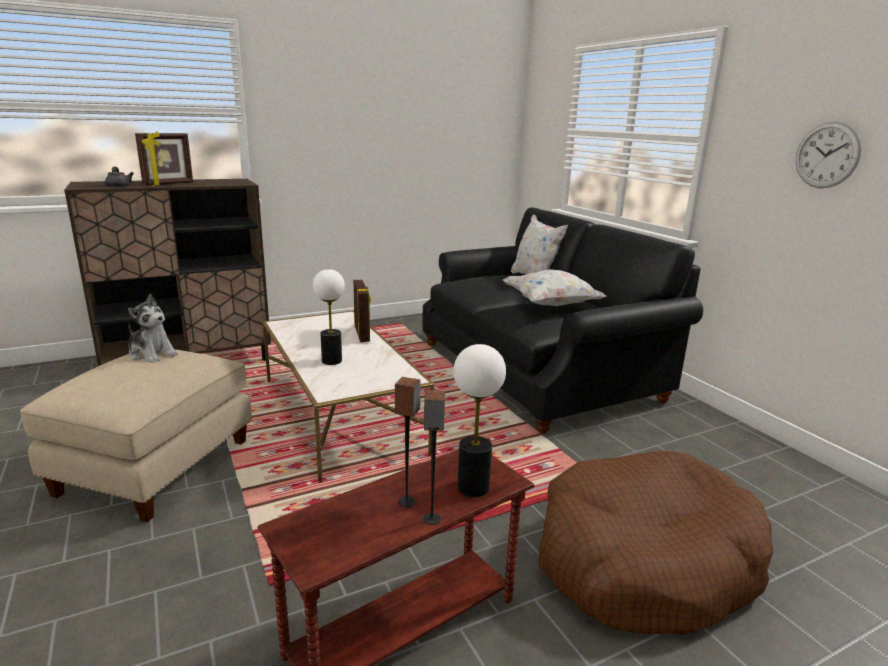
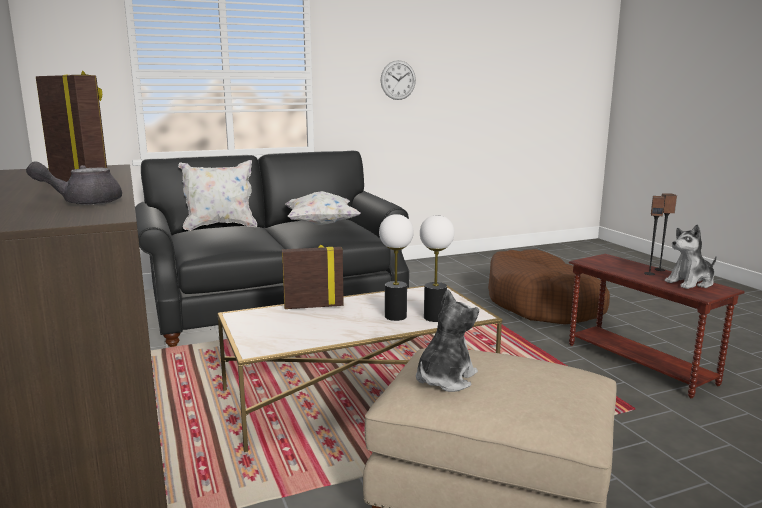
camera: 85 degrees left, 5 degrees down
(353, 534) = (690, 283): none -> plush toy
(473, 487) = (620, 262): table lamp -> table lamp (434, 317)

